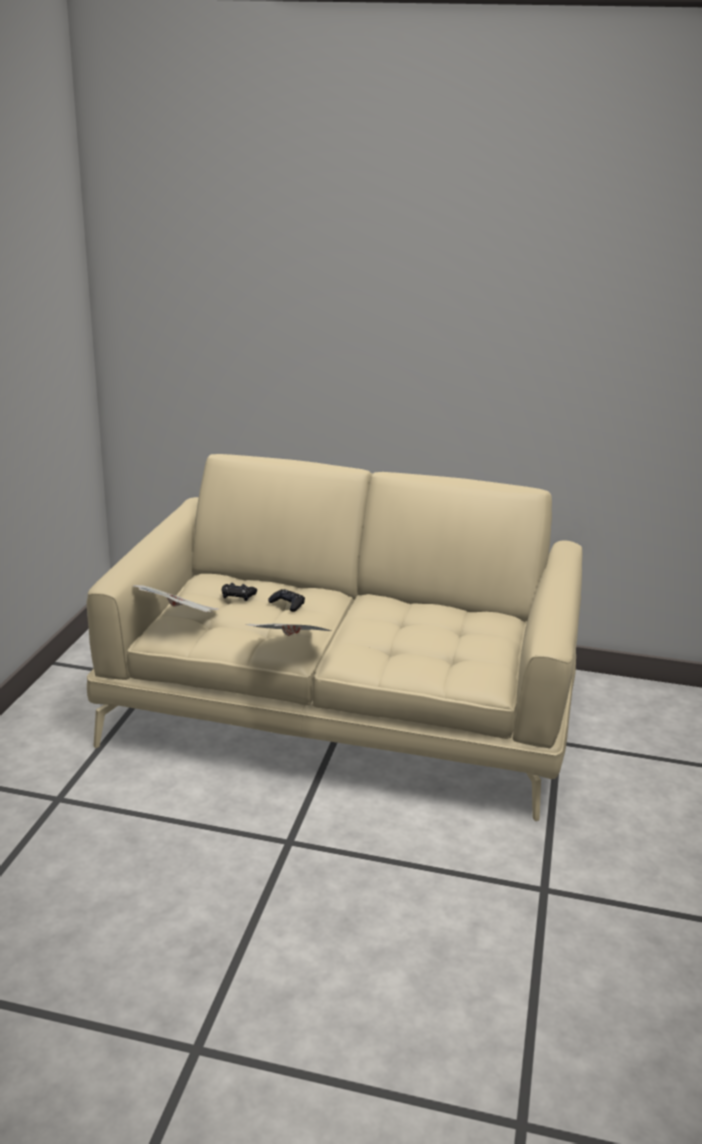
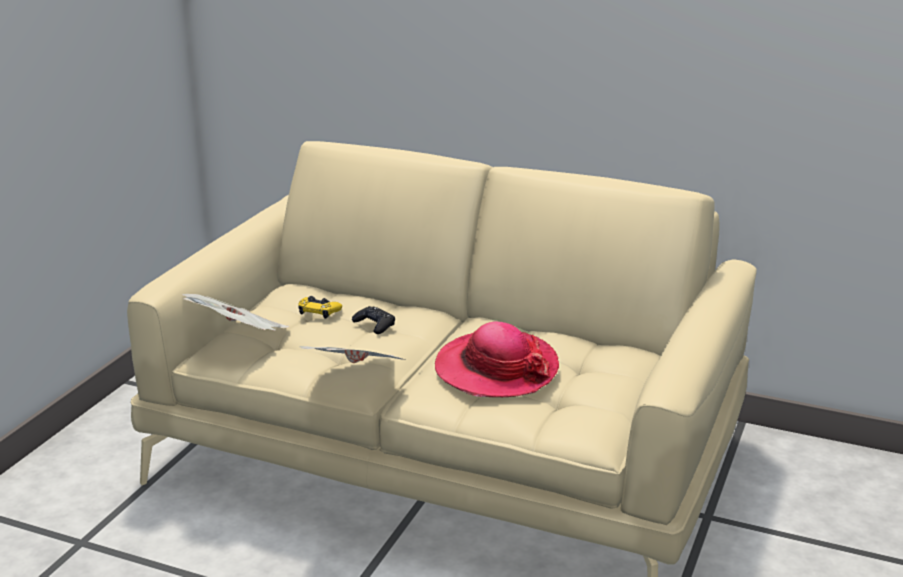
camera: 10 degrees right, 0 degrees up
(238, 595) = (319, 311): black game controller -> yellow game controller
(398, 635) = (496, 369): none -> hat

